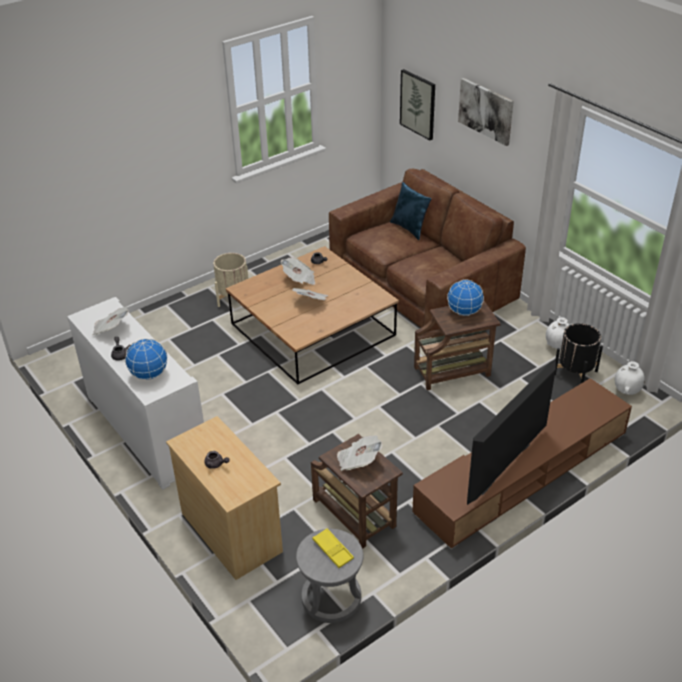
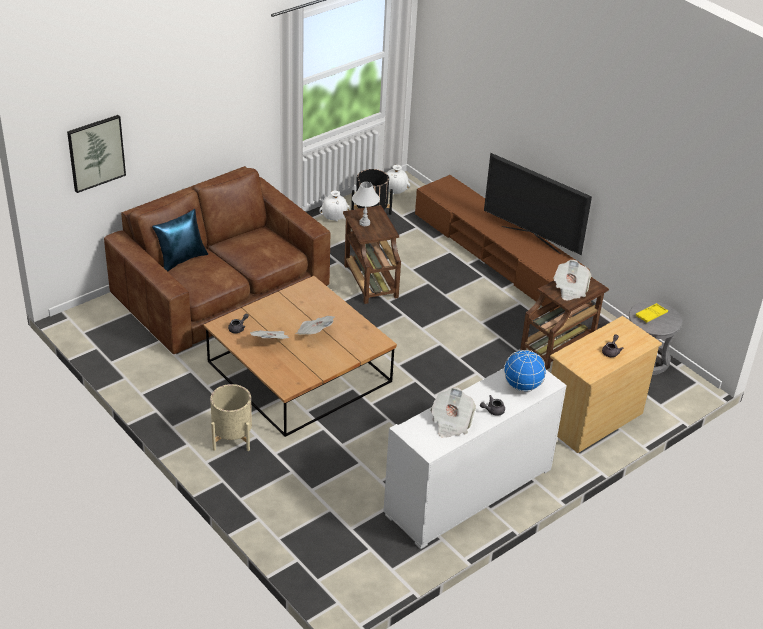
camera: 95 degrees left, 0 degrees up
(464, 312) = (364, 223): globe -> white table lamp
(486, 111) = (189, 93): picture -> none

